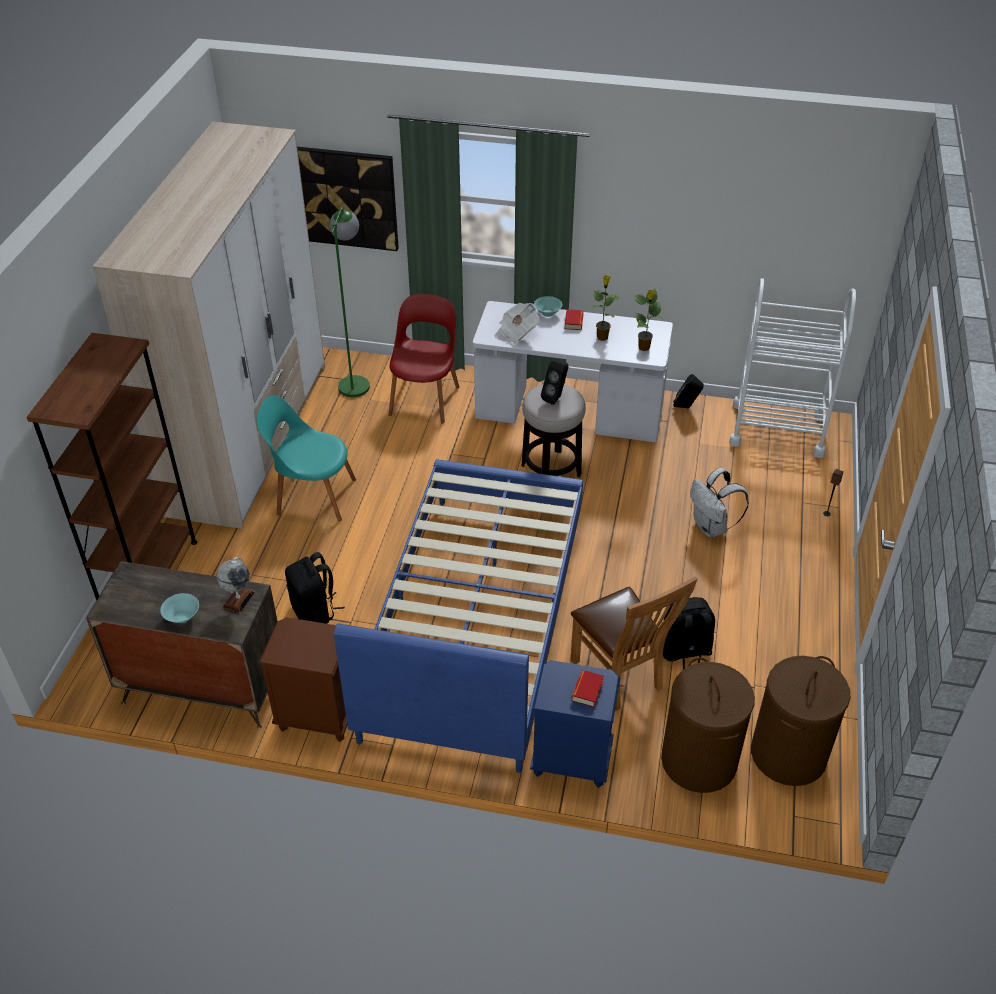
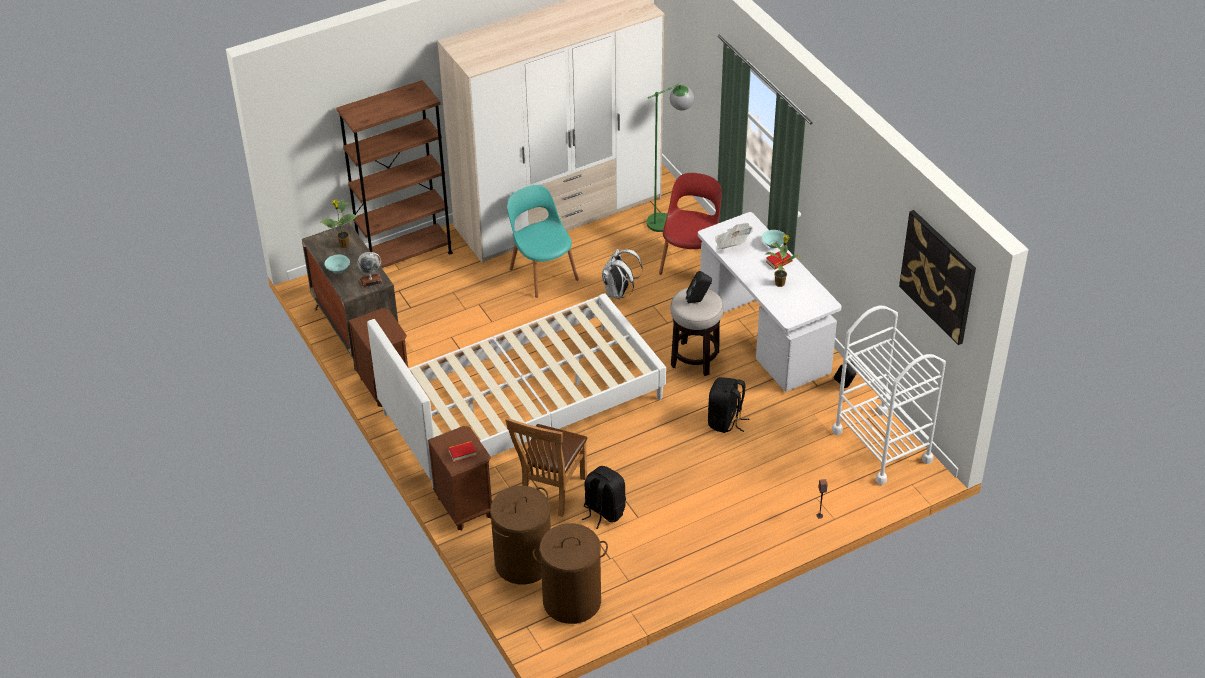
camera: 50 degrees right, 0 degrees up
(315, 611) = (455, 335): black backpack -> black backpack (725, 421)
(346, 198) = (702, 79): picture -> picture (938, 276)
(425, 398) = (690, 260): red chair -> red chair turned 45 degrees counterclockwise
(475, 623) = (522, 406): blue bed -> white bed
(571, 761) = (464, 507): blue nightstand -> brown nightstand
(644, 348) = (793, 308): potted plant -> potted plant (343, 245)
(712, 527) = (733, 465): white backpack -> white backpack (619, 293)

